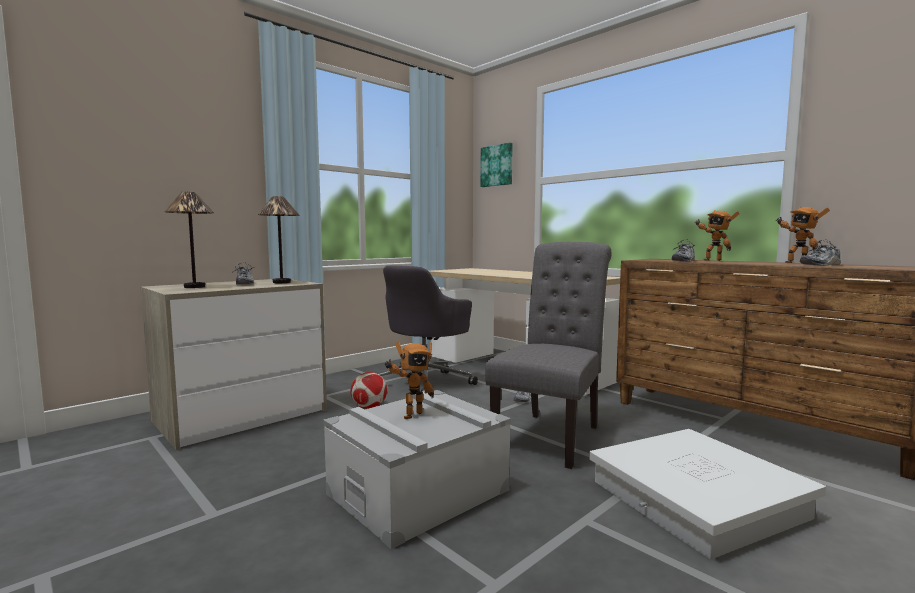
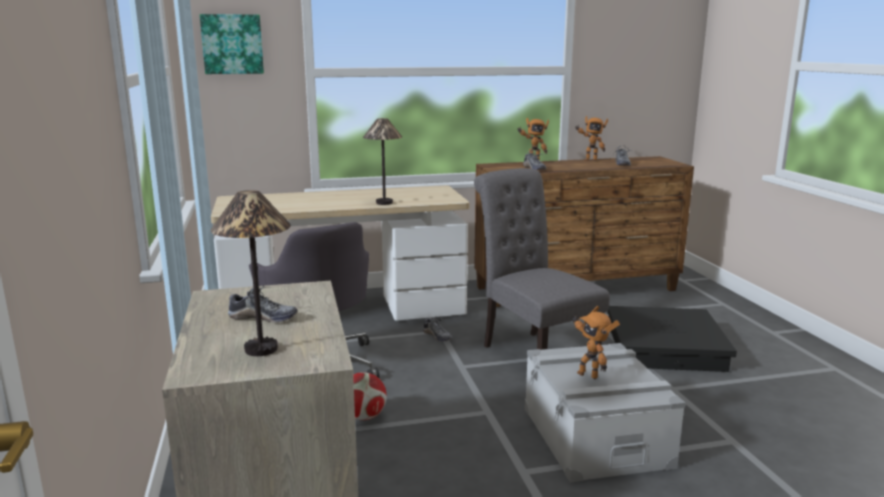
camera: 60 degrees left, 10 degrees up
(282, 282) = (276, 297): table lamp -> table lamp (384, 203)
(410, 415) = (589, 374): toy robot -> toy robot turned 150 degrees clockwise
(695, 498) = (664, 347): white storage box -> black storage box

